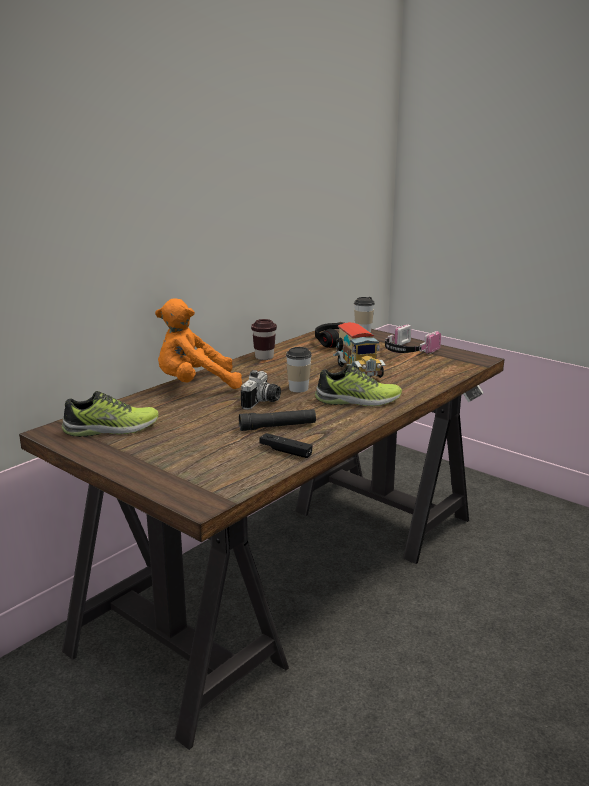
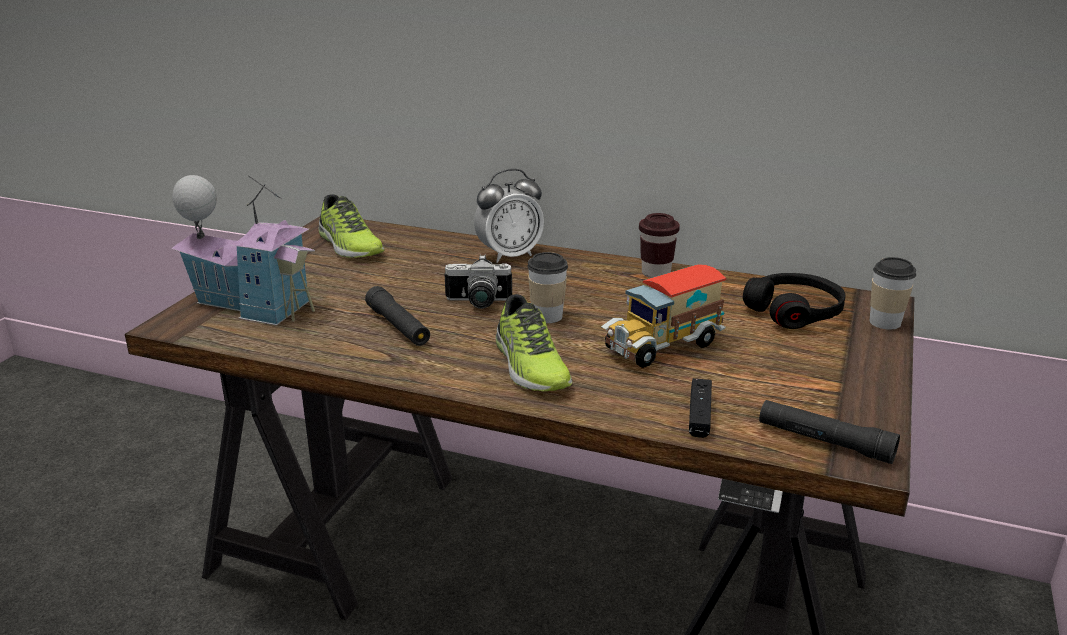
camera: 70 degrees right, 5 degrees up
(195, 385) = (509, 255): orange plush toy -> alarm clock
(195, 470) = (253, 305): none -> toy house
(285, 451) = (321, 344): black game controller -> black game controller (699, 415)
(408, 351) = (818, 377): headphones -> none
(463, 362) = (824, 441): none -> black flashlight

